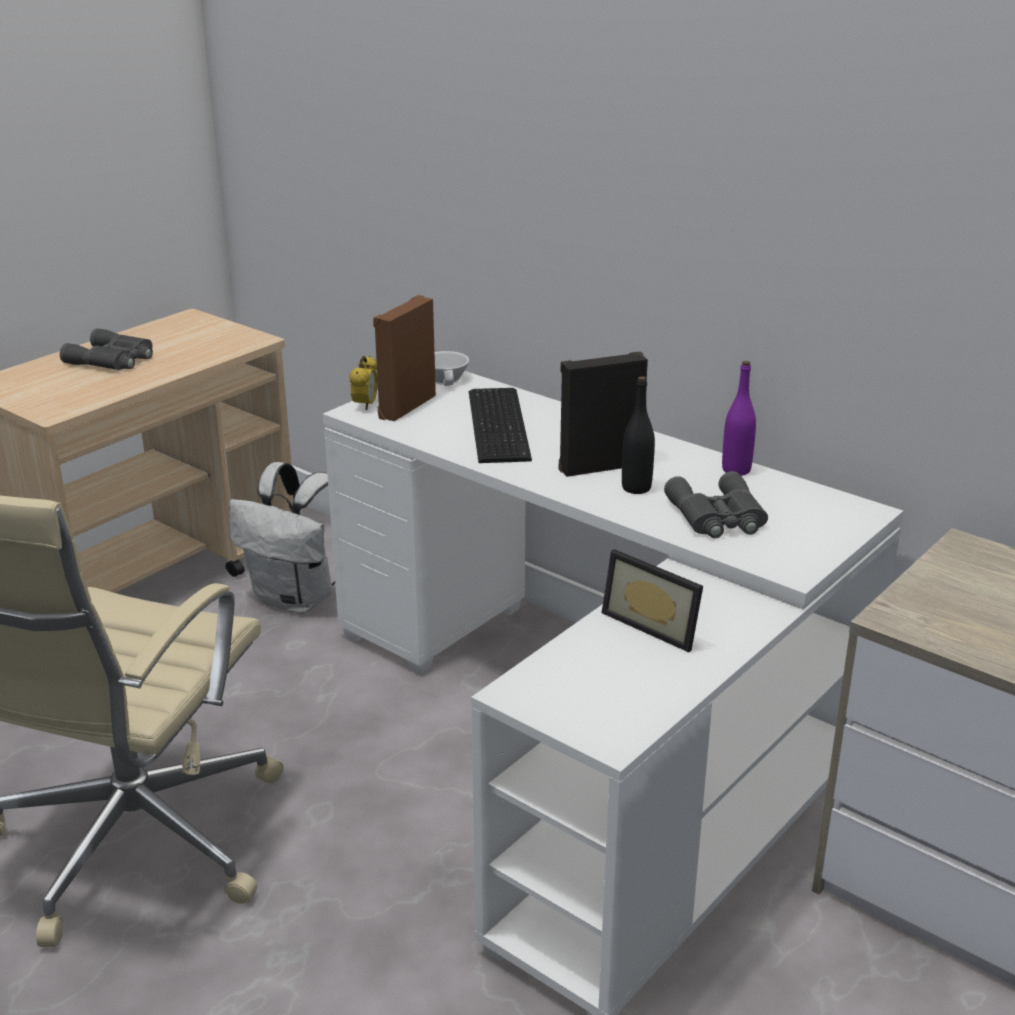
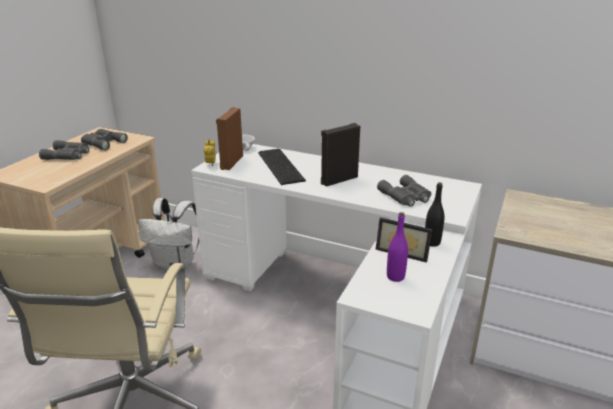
camera: 15 degrees left, 0 degrees up
(185, 341) = (103, 142): none -> grey binoculars
(636, 488) = (361, 188): black bottle -> black bottle (432, 242)
(736, 470) = (400, 174): purple bottle -> purple bottle (395, 277)

